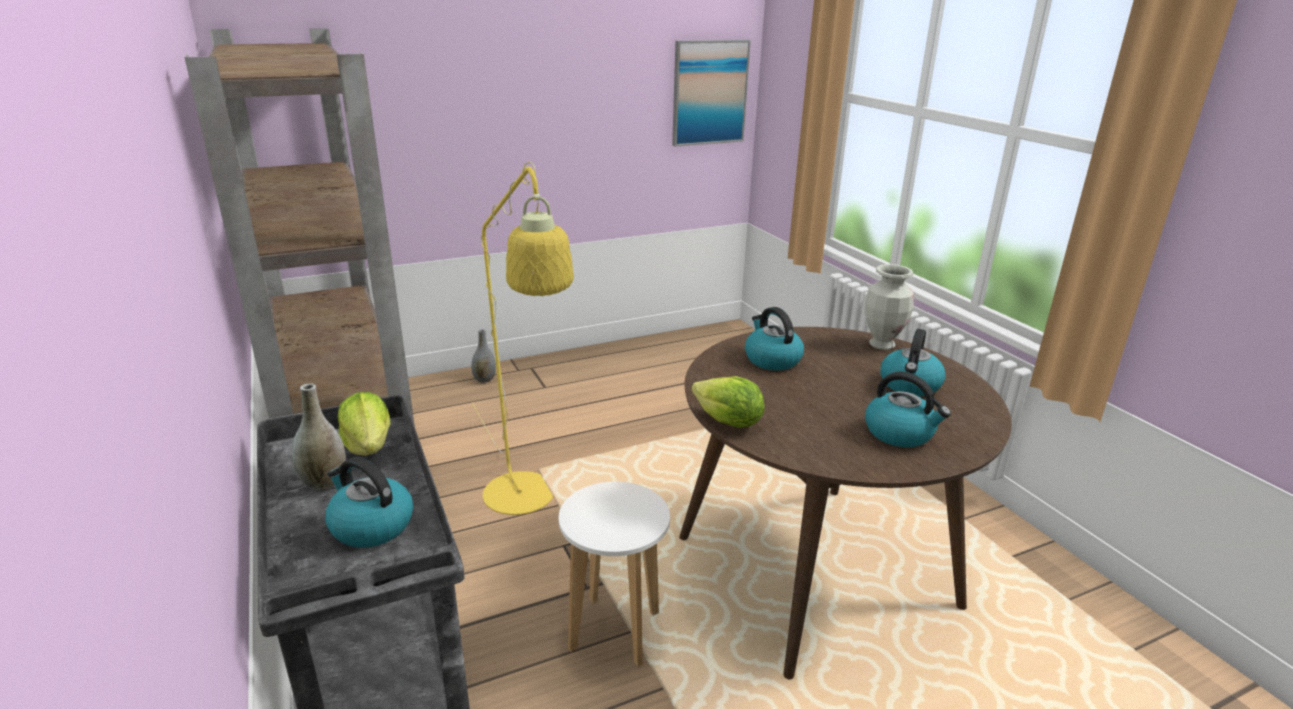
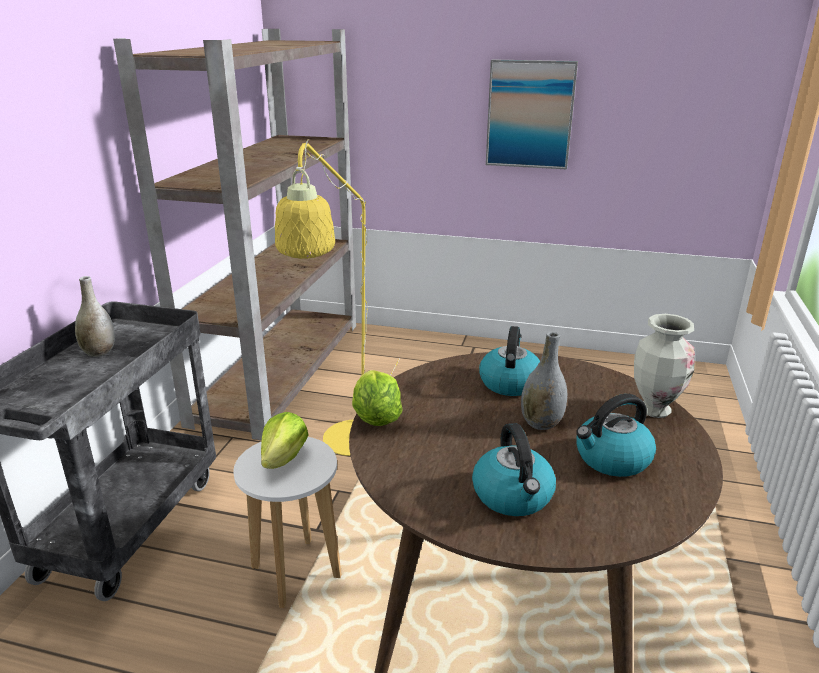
camera: 40 degrees right, 0 degrees up
(369, 446) = (153, 340): lettuce -> lettuce (284, 458)
(370, 526) = (76, 388): kettle -> none
(484, 379) = (428, 344): grey vase -> grey vase (541, 423)
(709, 93) = (716, 107): picture -> picture (530, 114)

